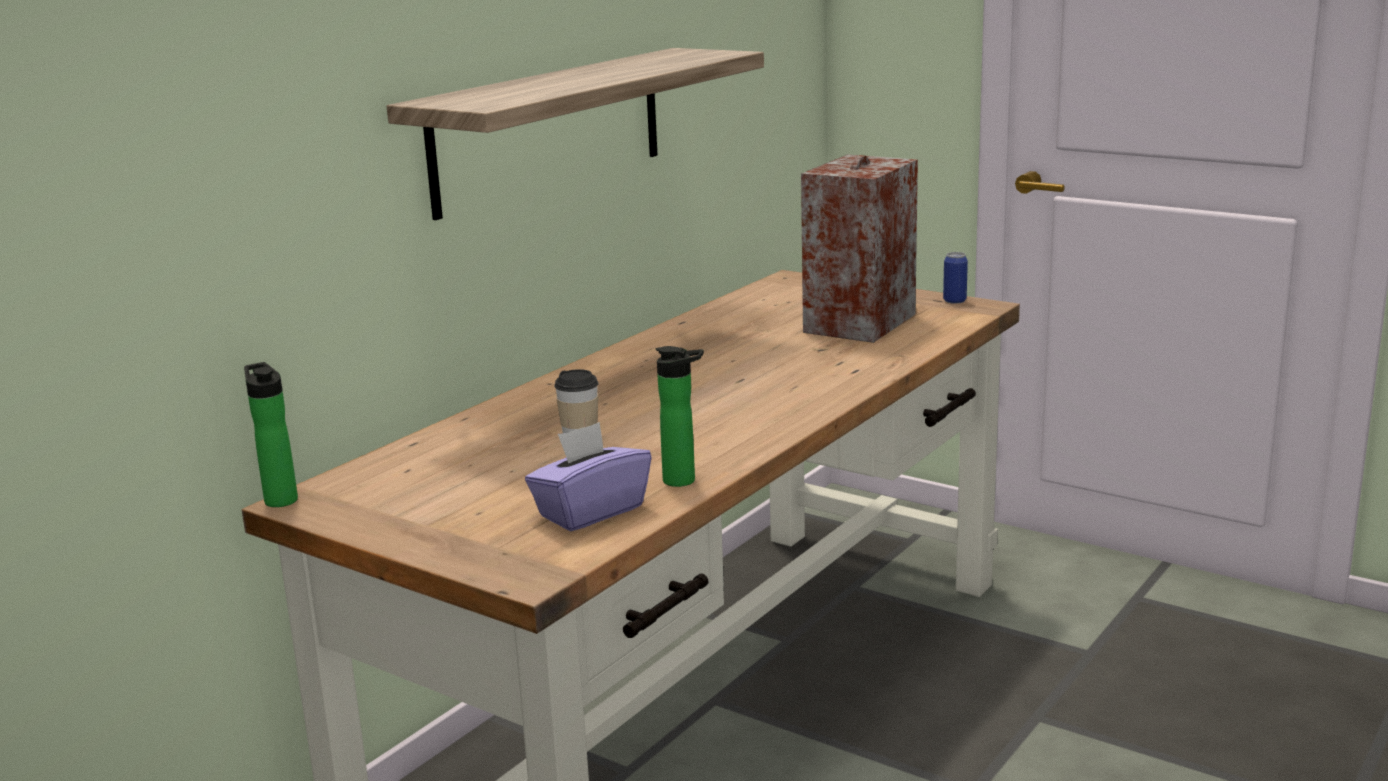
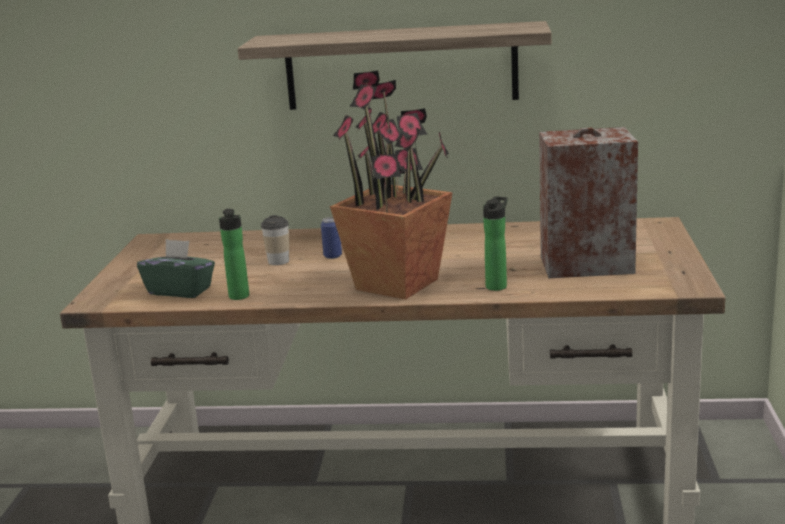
camera: 60 degrees right, 0 degrees up
(279, 499) = (152, 235): bottle -> bottle (497, 285)
(590, 511) = (180, 291): purple tissue box -> green tissue box
(782, 399) = (398, 284): none -> potted plant
(954, 301) = (691, 276): can -> can (332, 256)

